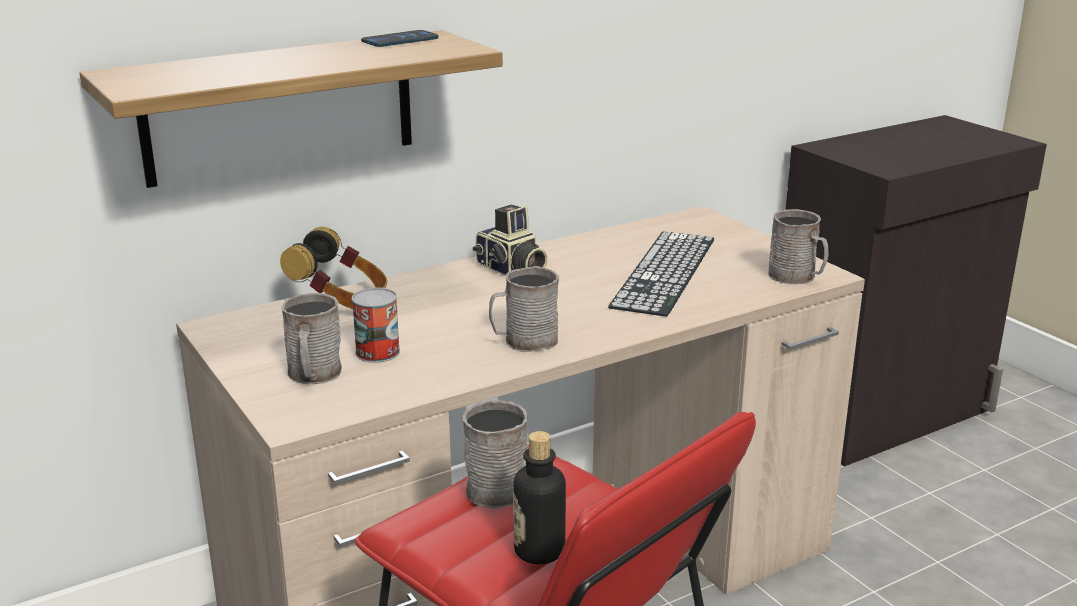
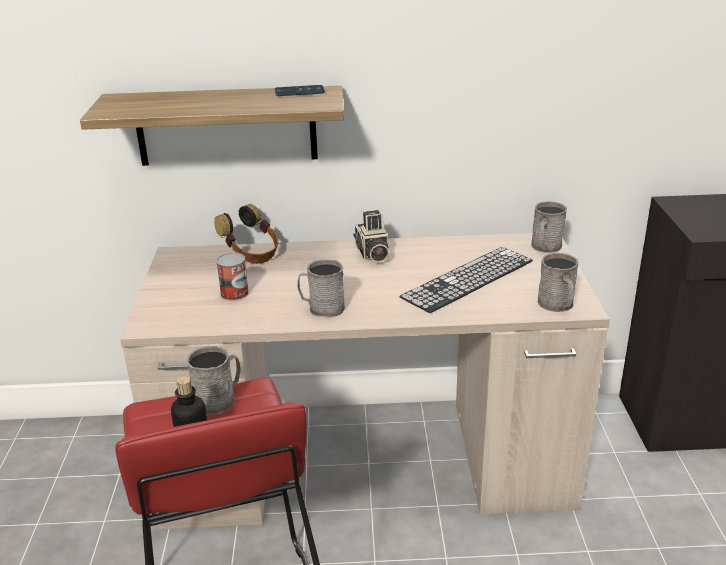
camera: 30 degrees right, 5 degrees up
(314, 375) = (187, 299): grey mug -> grey mug (545, 248)

